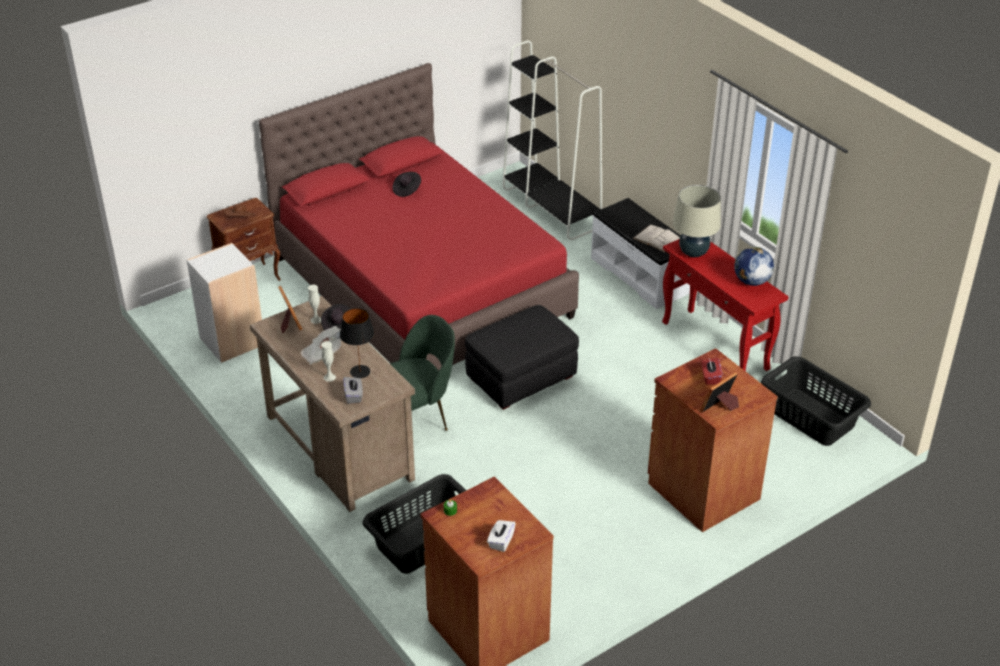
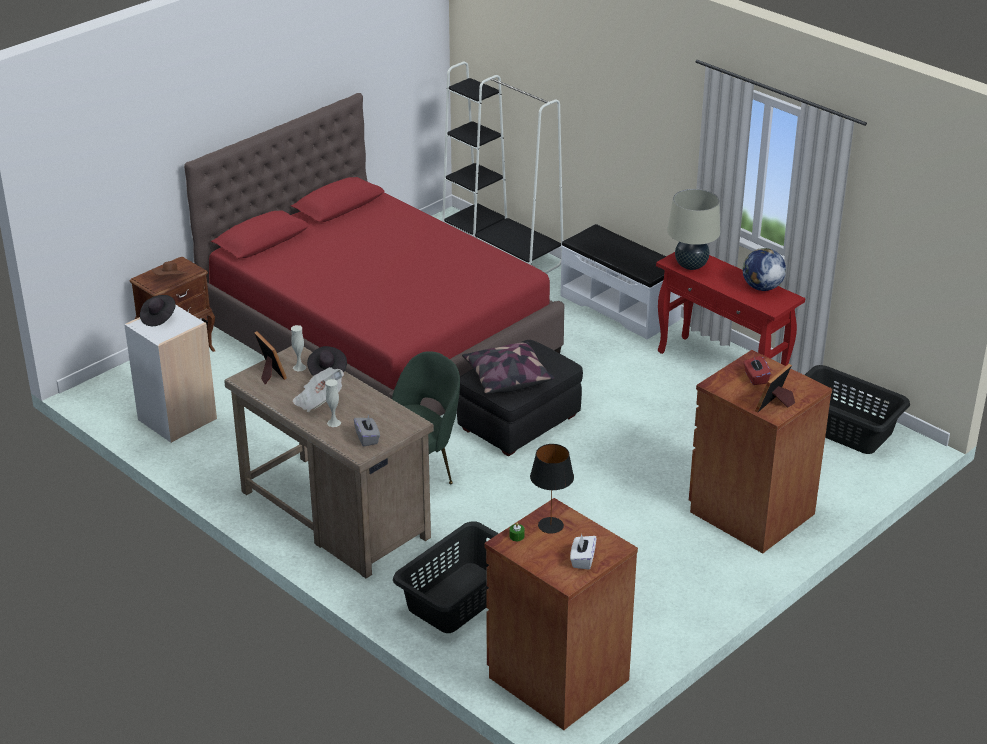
camera: 10 degrees left, 5 degrees down
(360, 372) = (367, 414): black table lamp -> black table lamp (551, 525)
(407, 190) = (353, 233): black hat -> black hat (158, 318)
(508, 341) = (507, 378): none -> pillow
(657, 238) = (639, 261): white book -> none

